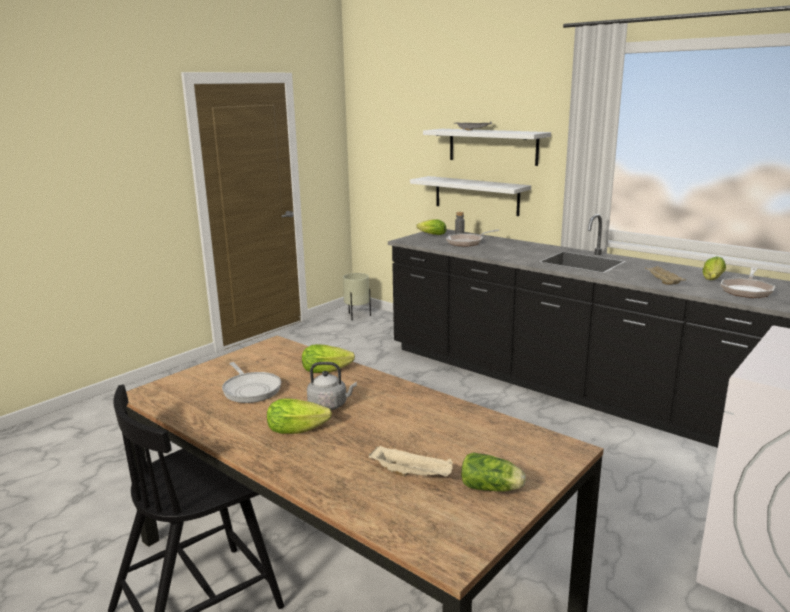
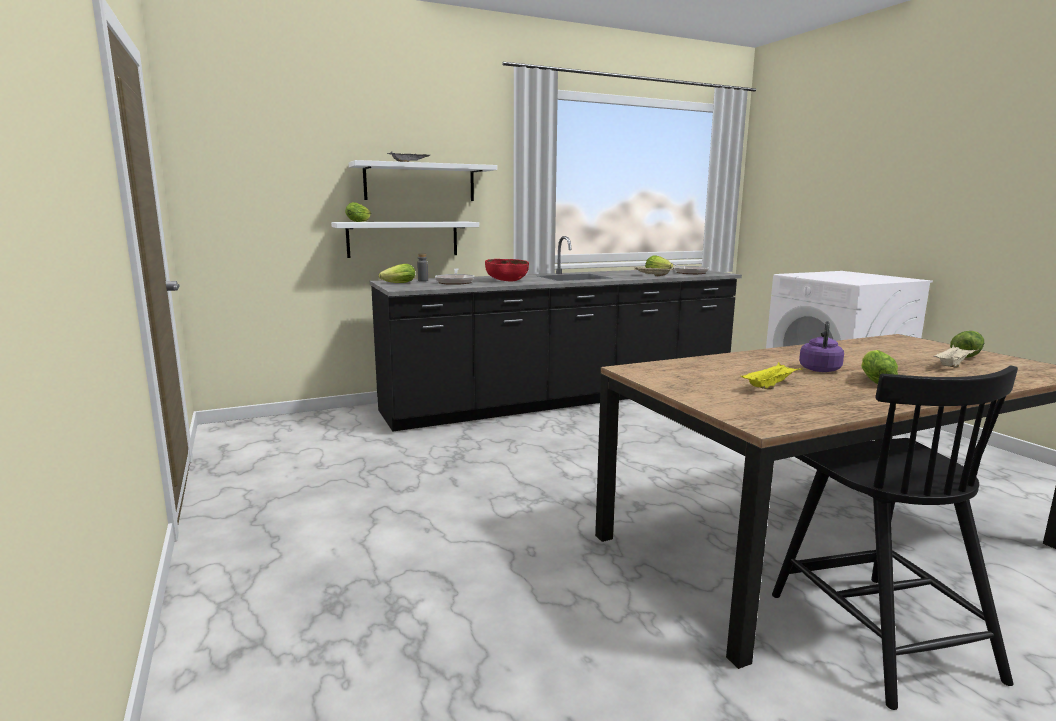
camera: 65 degrees left, 5 degrees down
(251, 389) = (770, 386): frying pan -> yellow tray
(329, 370) = (729, 361): lettuce -> lettuce (360, 221)
(330, 405) = (820, 369): grey kettle -> purple kettle
(357, 316) = (252, 431): beige planter -> none
(502, 251) = (506, 281): none -> red bowl

